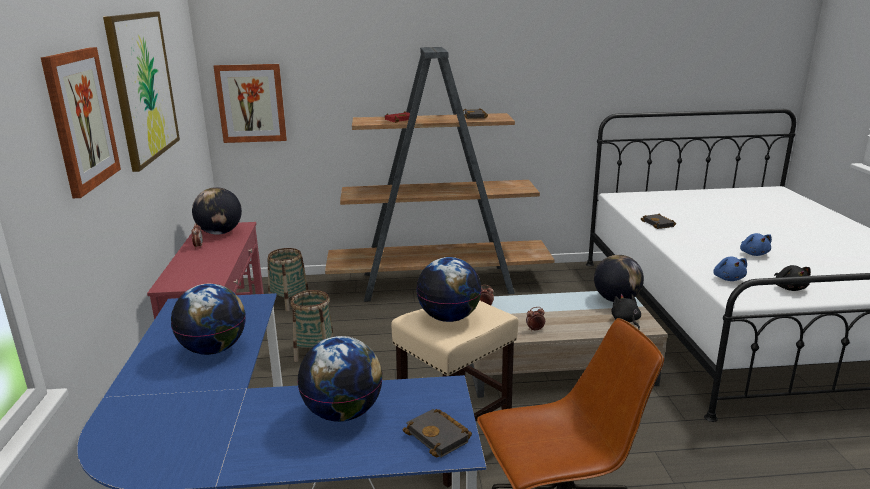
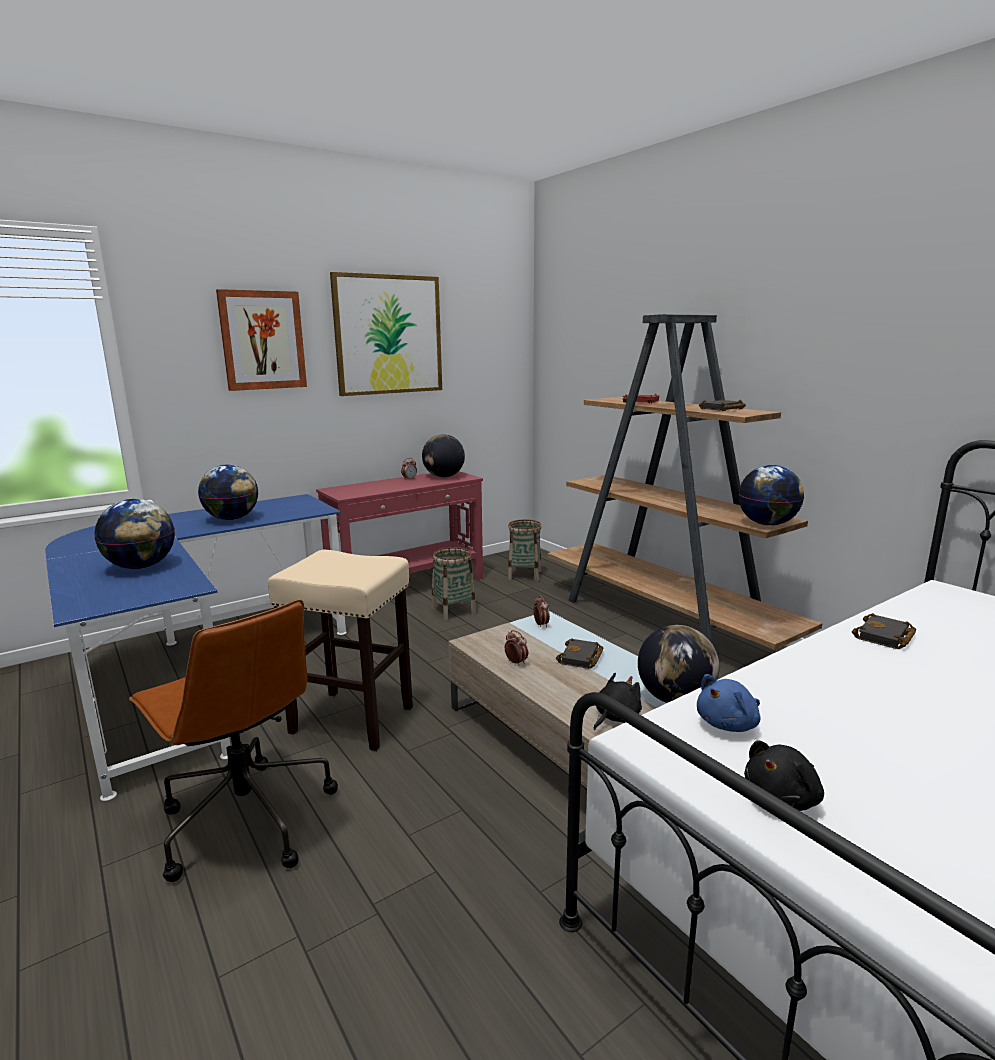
camera: 60 degrees right, 5 degrees down
(251, 103) = (561, 375): picture -> none
(440, 437) = (103, 600): black book -> black book (581, 658)
(449, 318) = (336, 565): globe -> globe (767, 524)
(753, 254) = (913, 741): blue plush toy -> none

